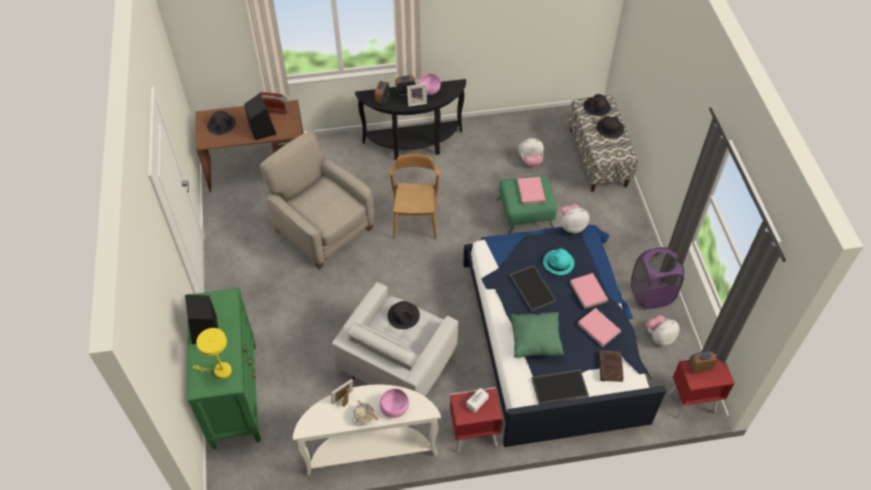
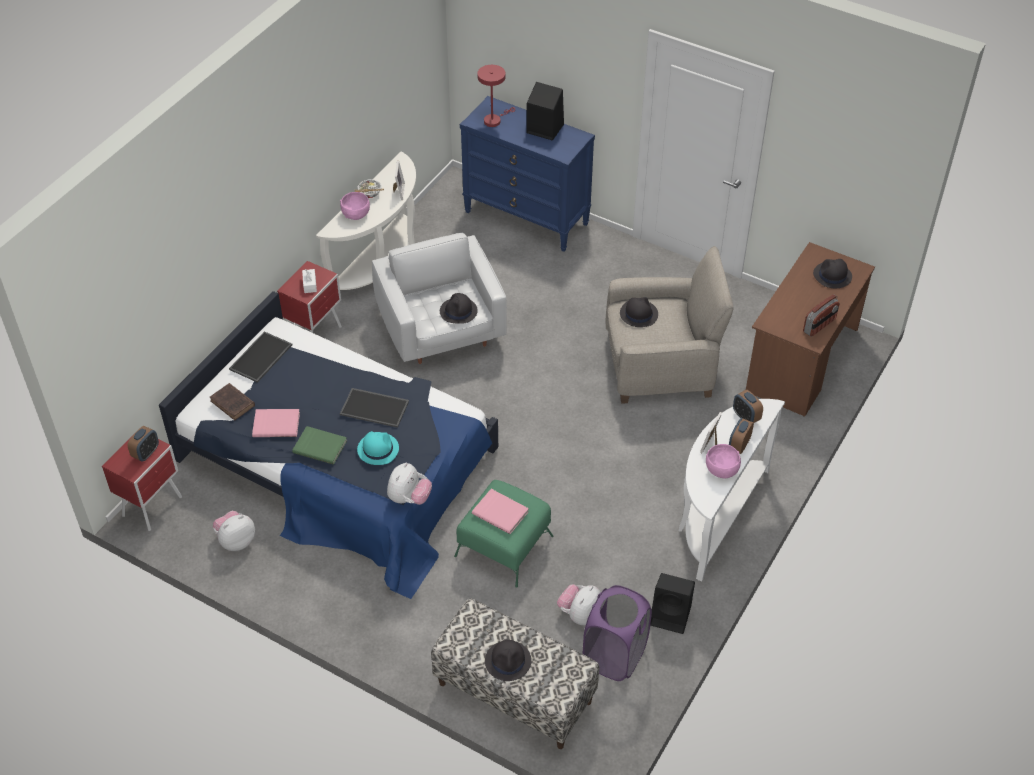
camera: 130 degrees right, 5 degrees down
(219, 371) = (494, 120): yellow table lamp -> red table lamp
(234, 395) = (527, 218): green dresser -> blue dresser
(262, 129) = (795, 302): black speaker -> black speaker (671, 616)
(414, 145) = (716, 516): black console table -> white console table
(415, 220) = (597, 445): brown chair -> none
(535, 342) = (320, 372): green pillow -> none
(587, 292) = (320, 446): pink book -> green book
(597, 107) = (557, 678): black hat -> black hat (638, 314)
(651, 294) = (285, 577): purple laundry basket -> purple laundry basket (614, 656)
(659, 337) = (236, 541): plush toy -> plush toy turned 135 degrees counterclockwise

